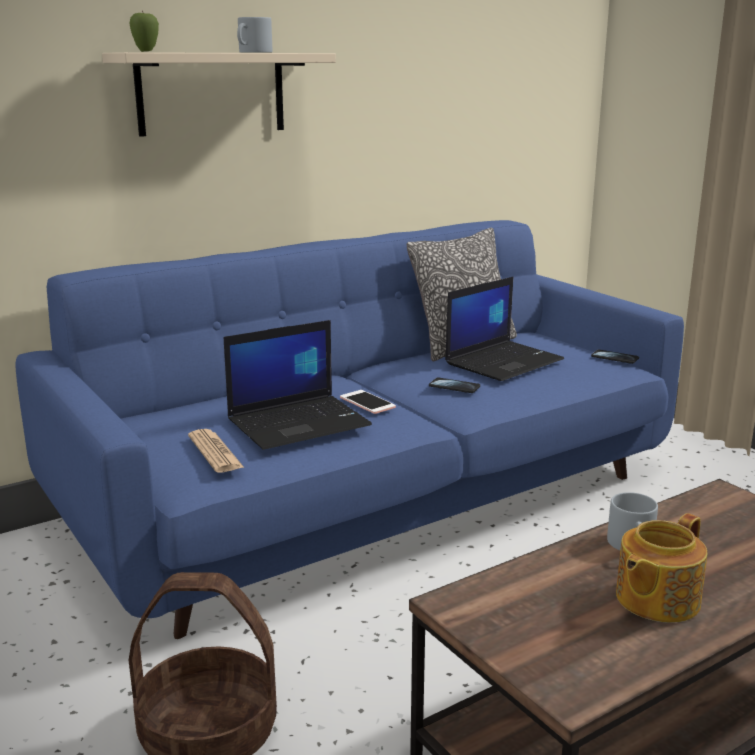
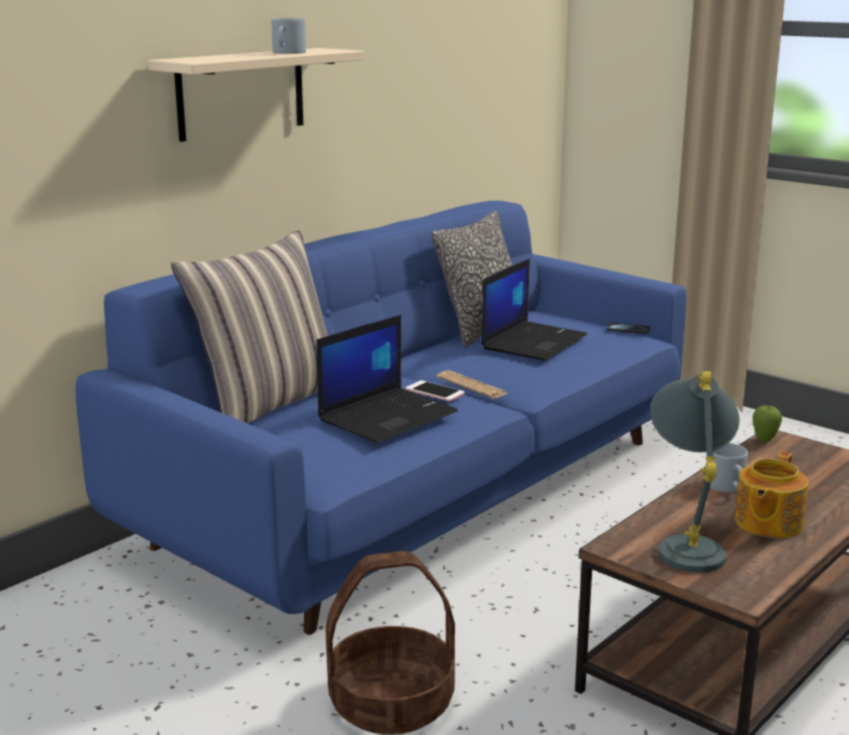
camera: 15 degrees left, 0 degrees up
(146, 51) = (199, 59): apple -> apple (764, 440)
(203, 398) = (269, 403): none -> pillow
(215, 452) = (330, 450): newspaper -> newspaper (471, 386)
(454, 387) = (503, 370): phone -> none
(541, 612) = (688, 543): none -> grey table lamp

